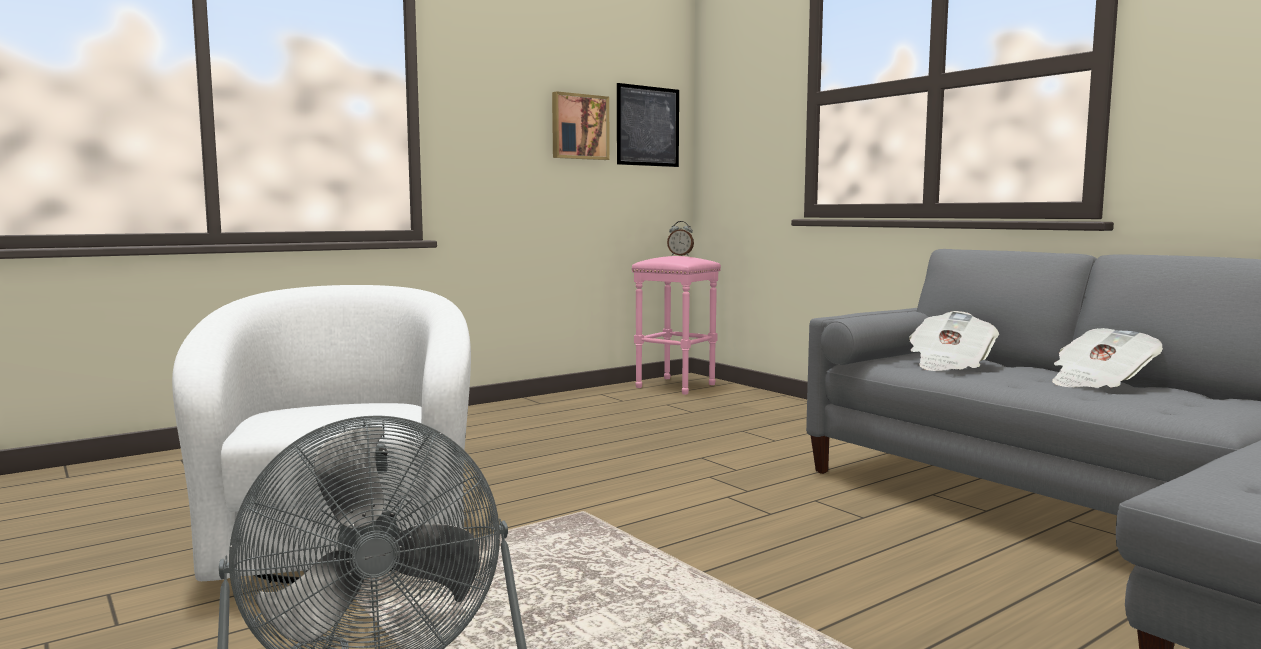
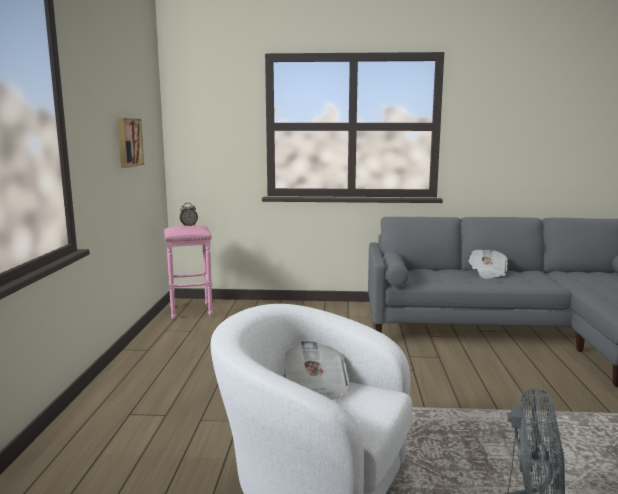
camera: 50 degrees left, 5 degrees up
(648, 126) = (150, 136): picture -> none
(949, 365) = (428, 275): newspaper -> newspaper (316, 389)

